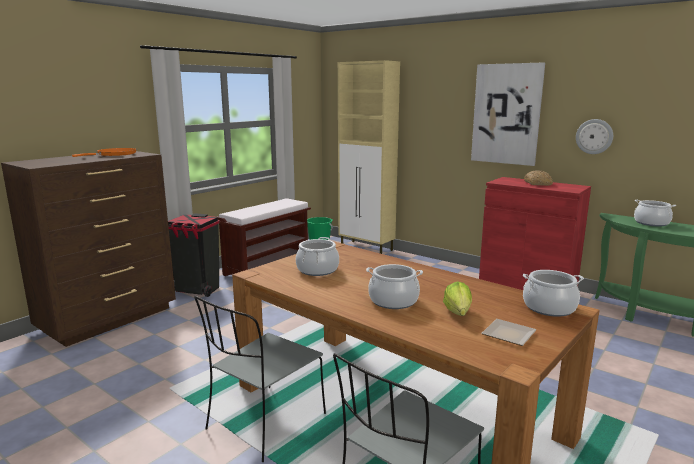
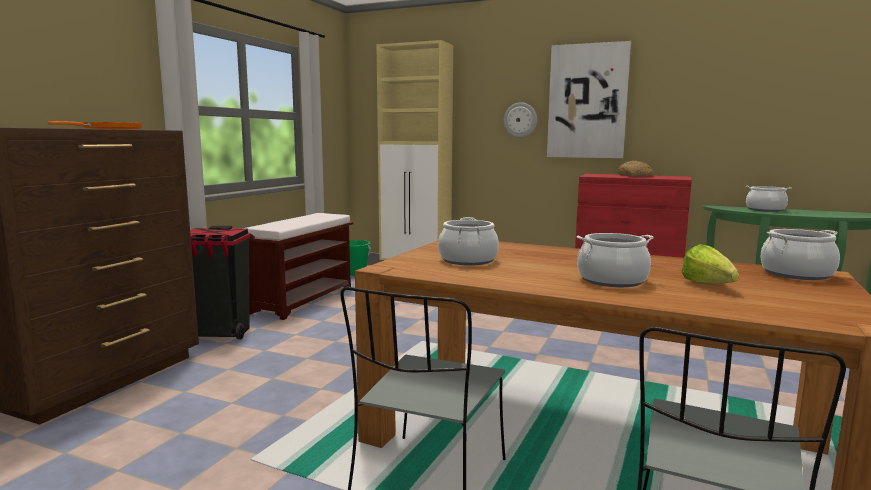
camera: 15 degrees left, 5 degrees down
(509, 336) = (803, 299): plate -> none
(594, 136) = (690, 121): wall clock -> wall clock (520, 120)

